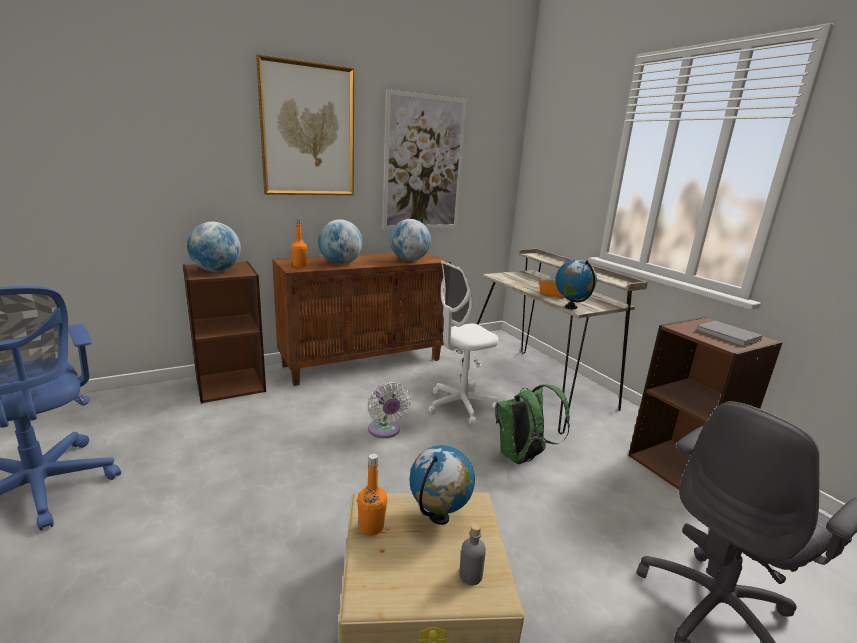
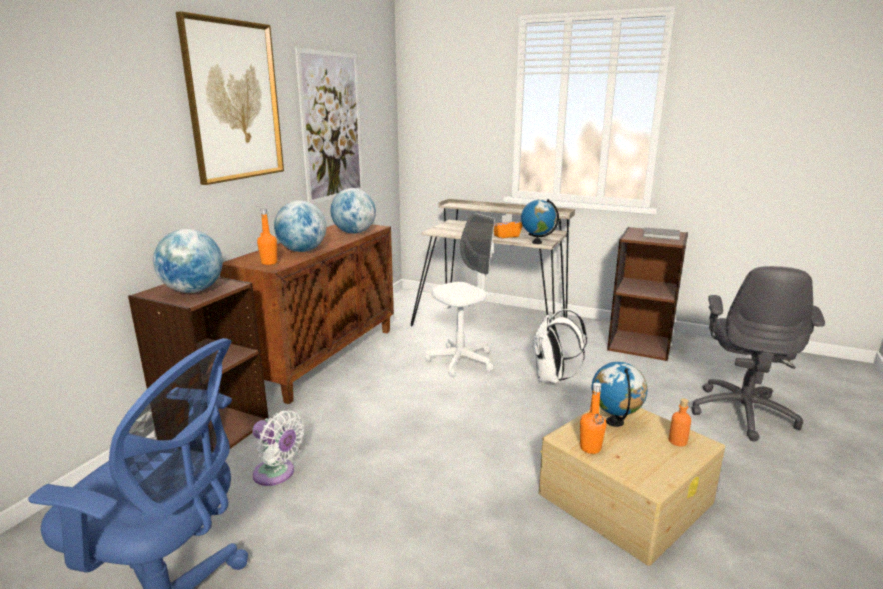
camera: 35 degrees left, 0 degrees up
(385, 431) = (433, 404): white fan -> white fan (277, 474)
(460, 406) = (461, 361): white office chair -> white office chair turned 150 degrees counterclockwise
(470, 575) = (677, 441): grey bottle -> orange bottle
(522, 457) = (552, 379): green backpack -> white backpack

